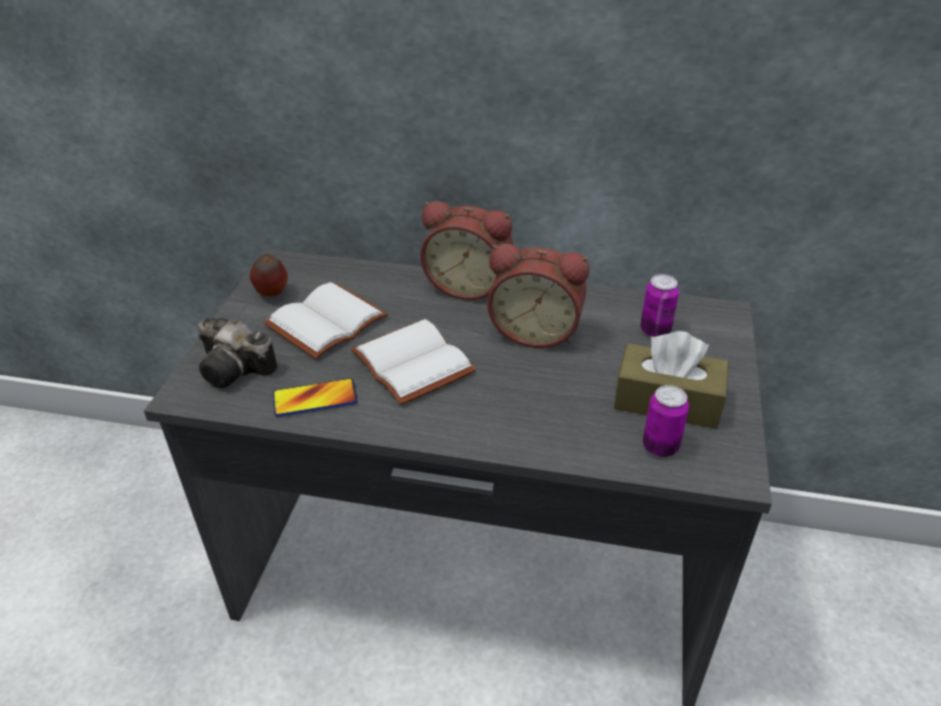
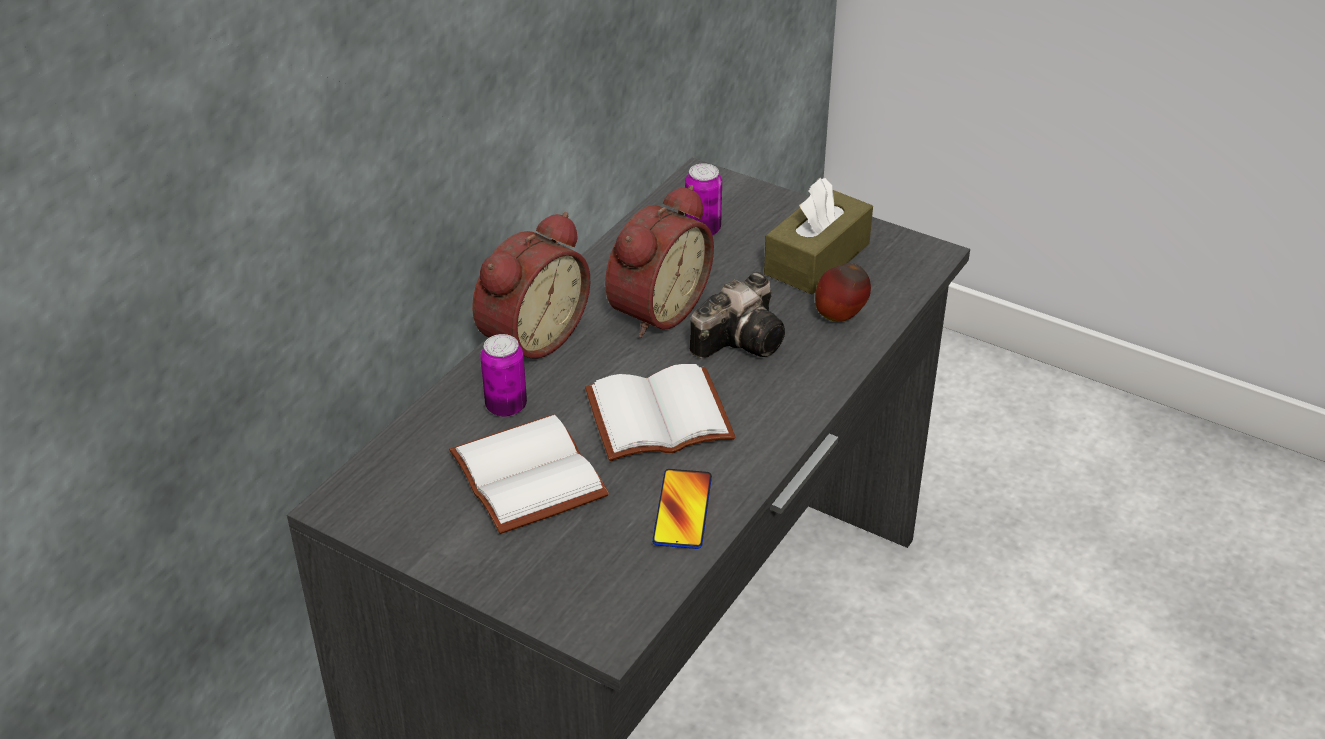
camera: 70 degrees left, 0 degrees up
(237, 370) = (583, 575): camera -> camera (743, 339)
(272, 295) = (425, 520): apple -> apple (840, 317)
(660, 446) = (877, 284): can -> can (506, 406)

